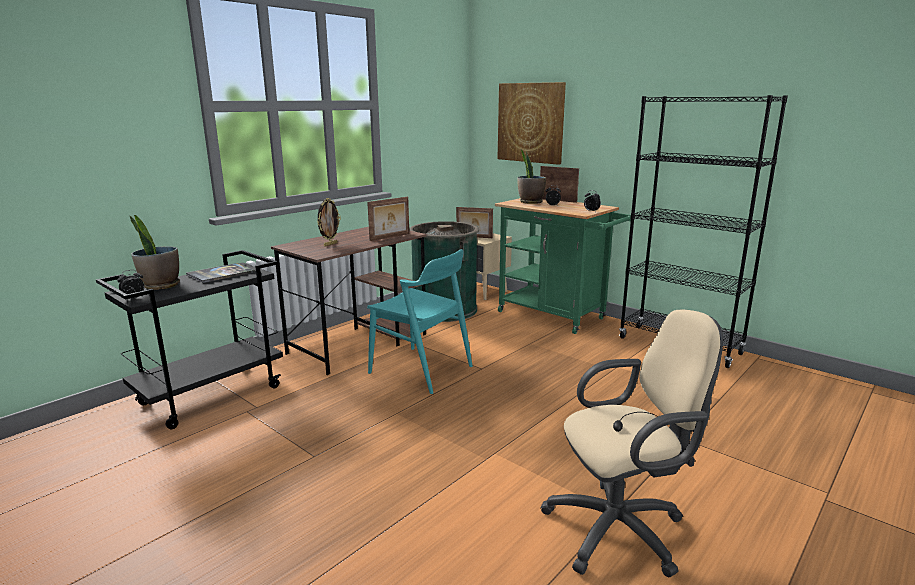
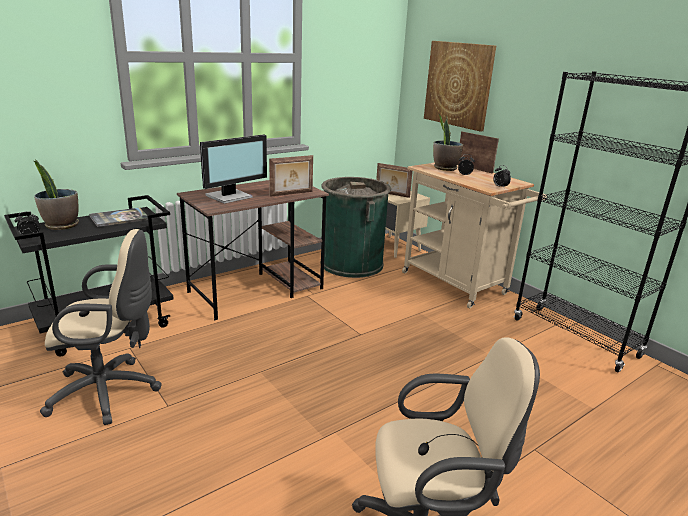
camera: 10 degrees right, 5 degrees up
(245, 453) = (110, 392): none -> beige office chair
(330, 244) = (230, 197): picture frame -> monitor
(421, 370) = (302, 327): turquoise chair -> none
(556, 316) = (459, 285): green cart -> beige cart

